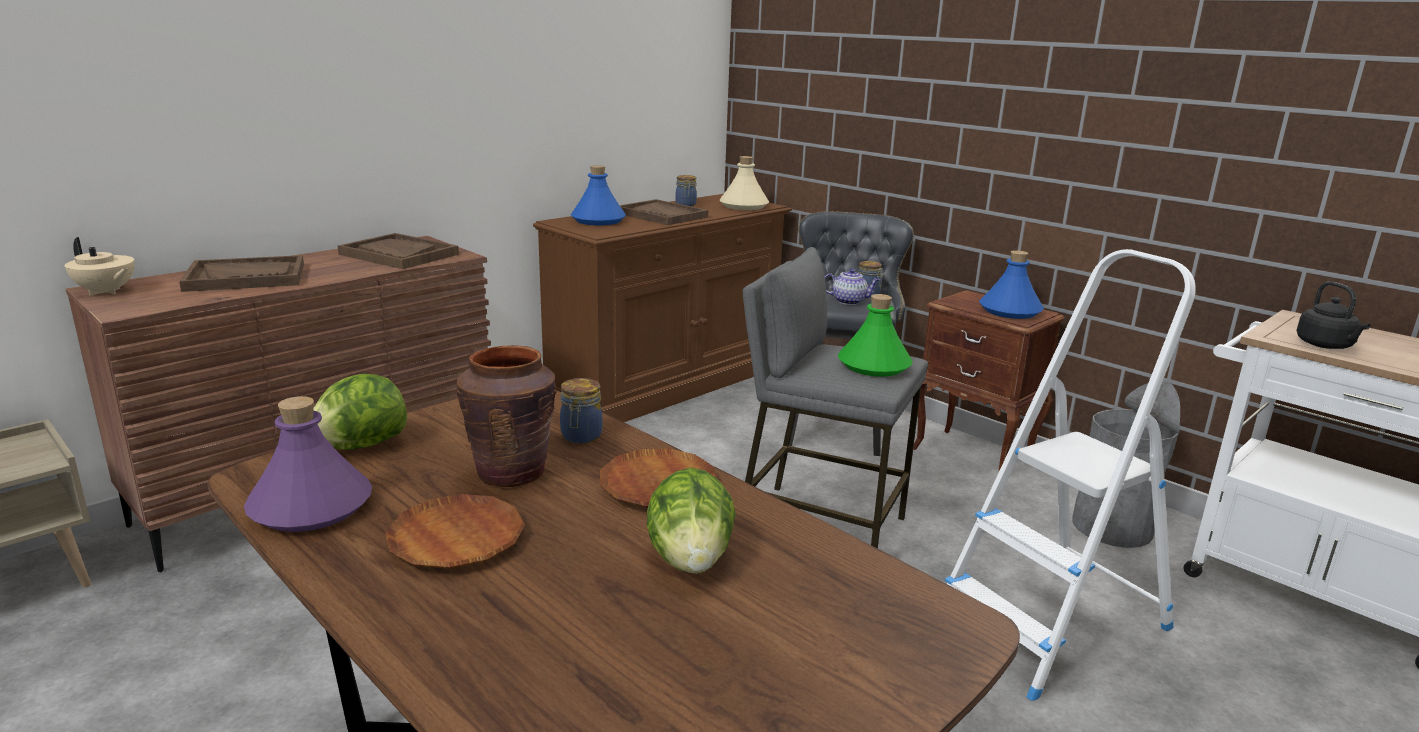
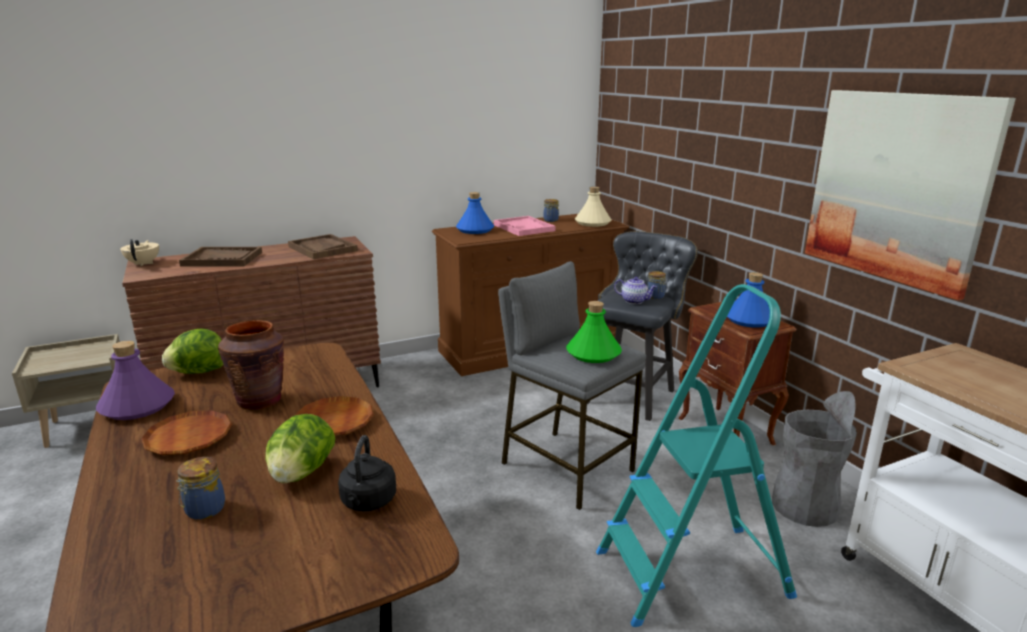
camera: 20 degrees right, 0 degrees up
(106, 292) = (144, 263): beige teapot -> beige teapot turned 150 degrees counterclockwise
(580, 437) = (324, 382): jar -> jar (204, 510)
(662, 215) = (524, 228): brown tray -> pink tray
(1049, 625) = (689, 573): white step ladder -> turquoise step ladder
(1199, 136) = (897, 187): none -> picture
(1326, 346) = (952, 380): black kettle -> black kettle (368, 502)

